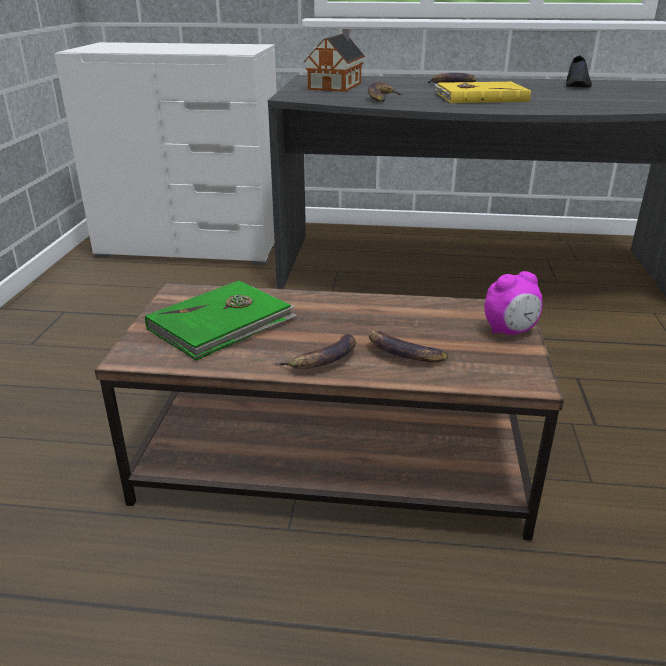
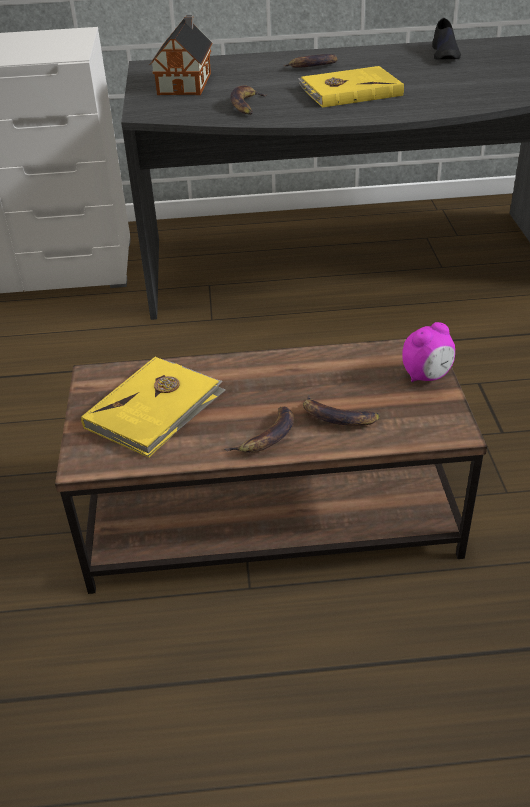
camera: 10 degrees left, 10 degrees up
(223, 324) = (155, 410): green book -> yellow book

